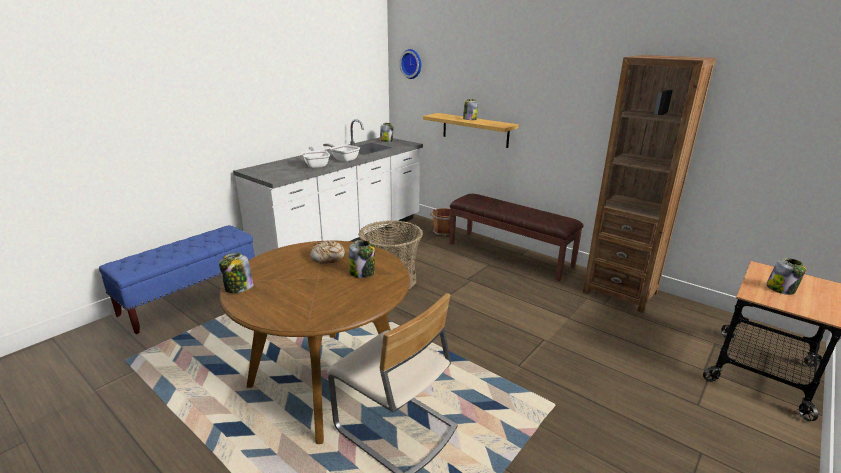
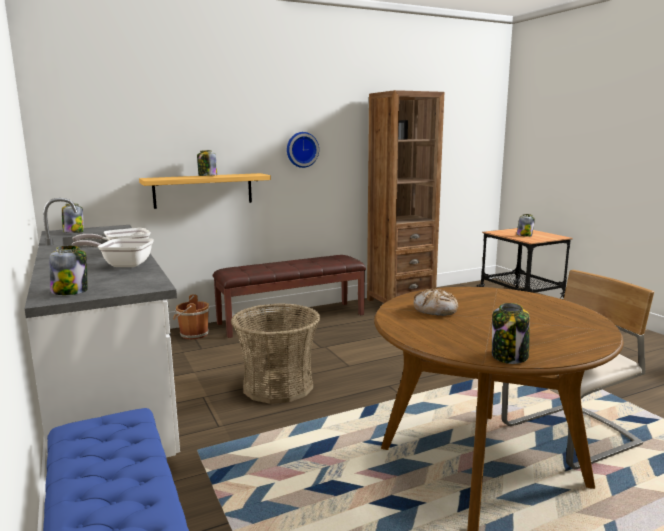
camera: 65 degrees left, 10 degrees down
(362, 272) = (486, 301): jar -> jar (70, 291)
(412, 64) = (79, 113): wall clock -> wall clock (301, 149)

